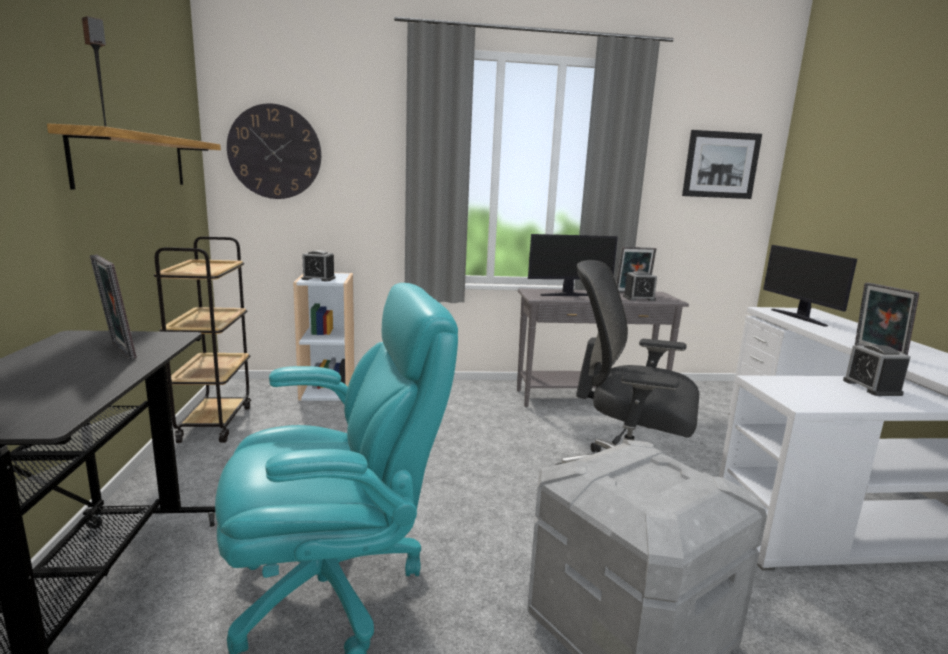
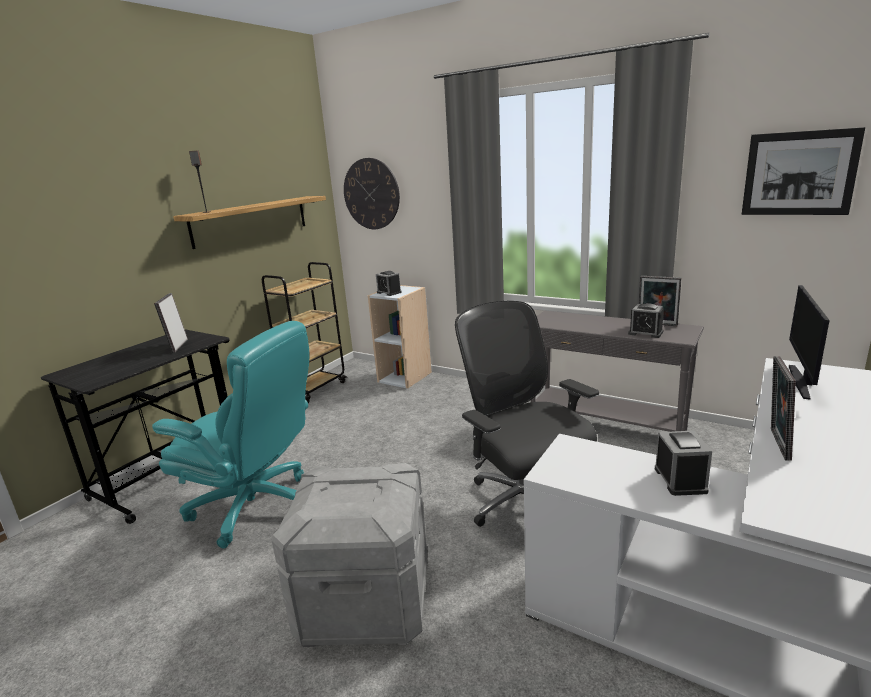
camera: 40 degrees right, 5 degrees up
(568, 295) = (576, 322): monitor -> none
(871, 387) = (680, 480): alarm clock -> alarm clock turned 150 degrees clockwise

